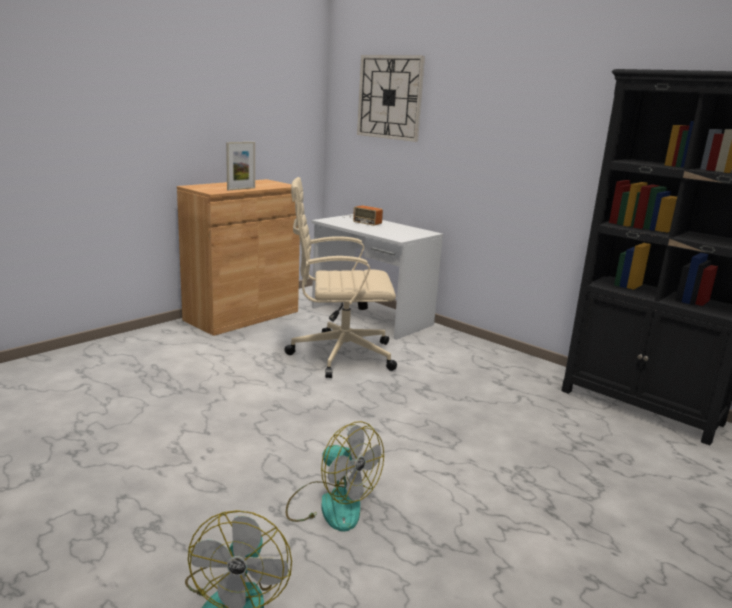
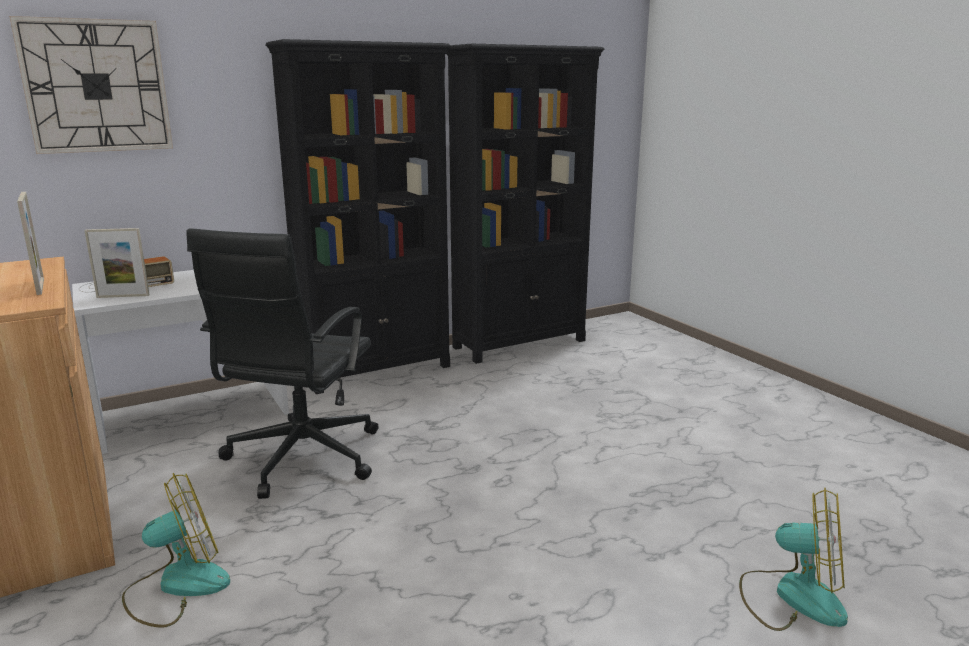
camera: 70 degrees left, 0 degrees up
(331, 504) = (647, 519): fan -> fan (177, 586)
(339, 355) = (300, 459): beige office chair -> black office chair
(341, 222) = (123, 296): none -> picture frame
(495, 354) = (377, 370): none -> black bookcase

